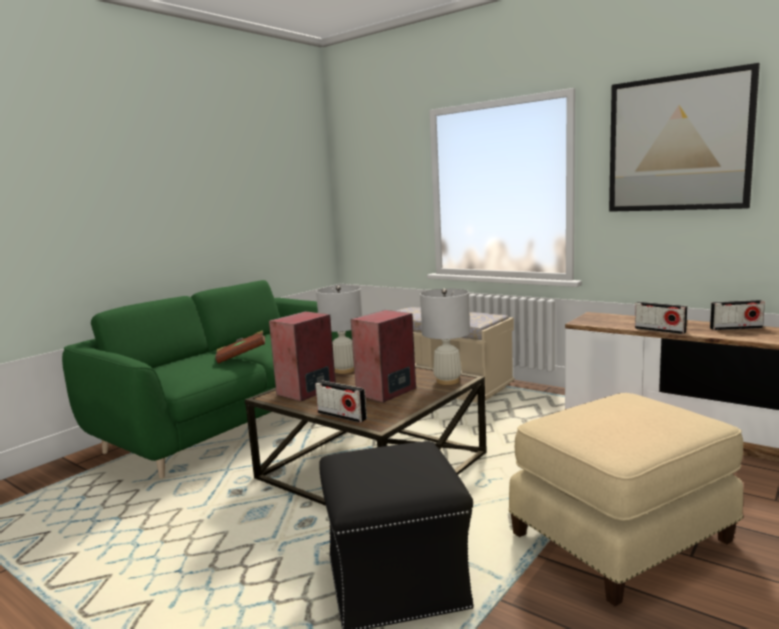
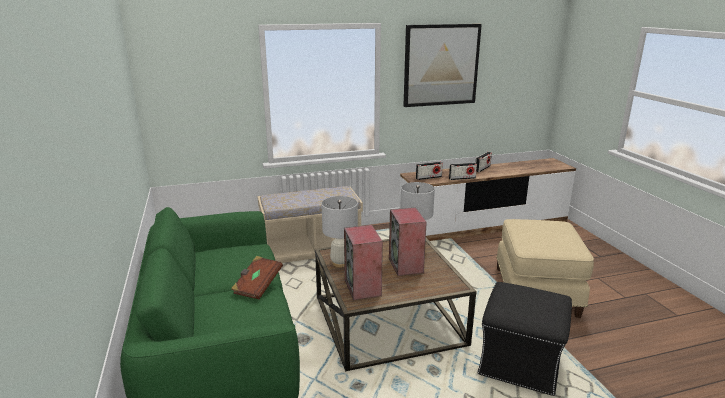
camera: 55 degrees left, 10 degrees up
(342, 416) = (430, 291): radio -> radio (428, 177)

